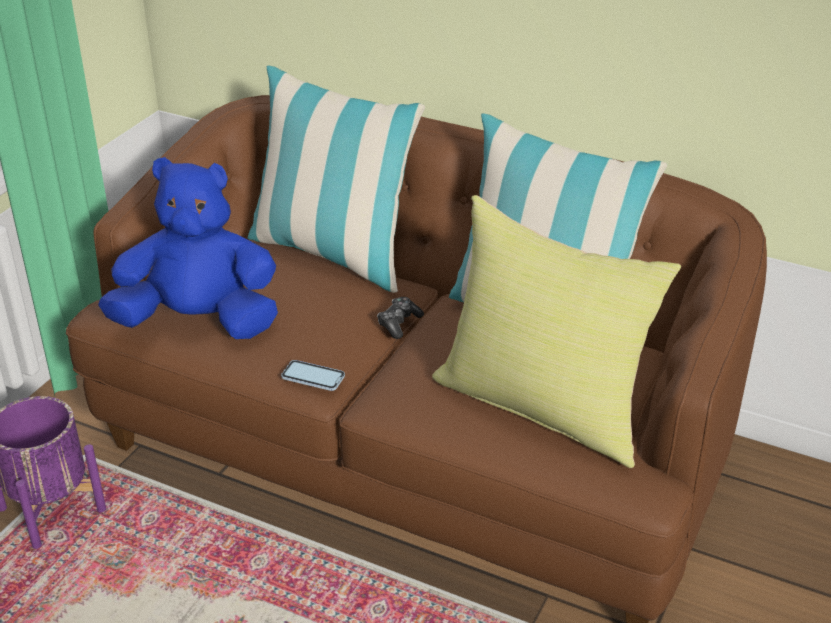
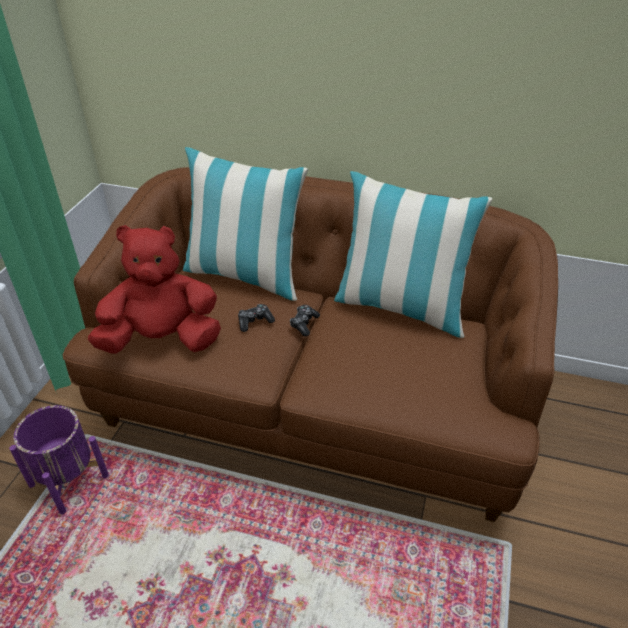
camera: 10 degrees left, 5 degrees up
(199, 322) = (163, 340): blue plush toy -> red plush toy
(313, 377) = (255, 374): phone -> none
(329, 312) = (254, 321): none -> game controller
(543, 405) = (422, 376): yellow pillow -> none

